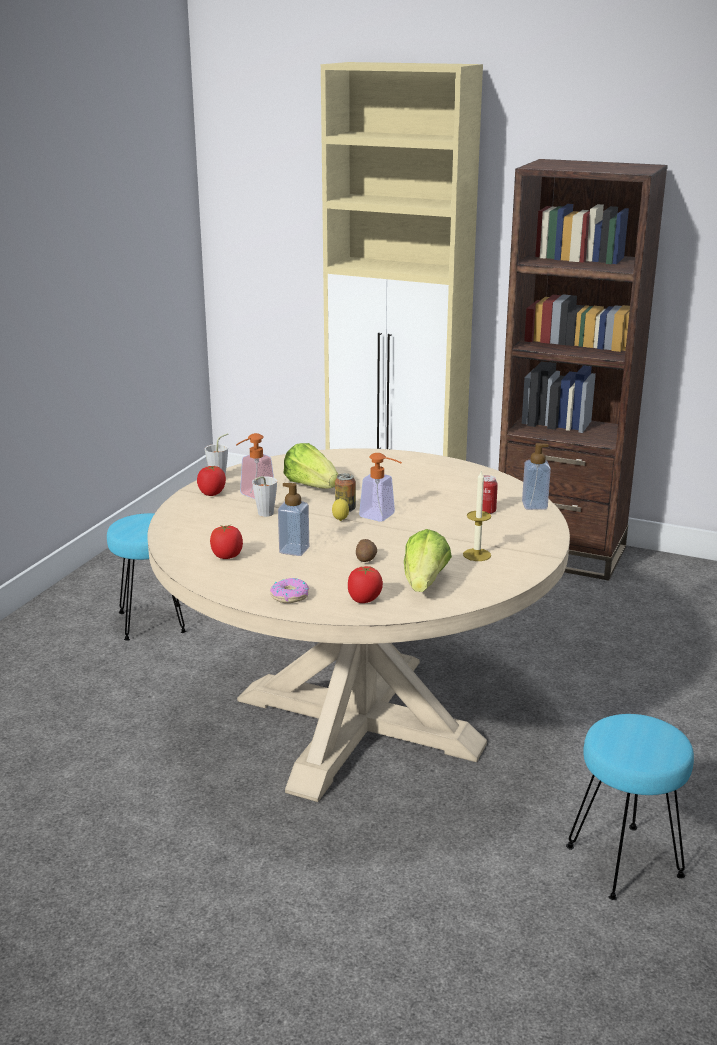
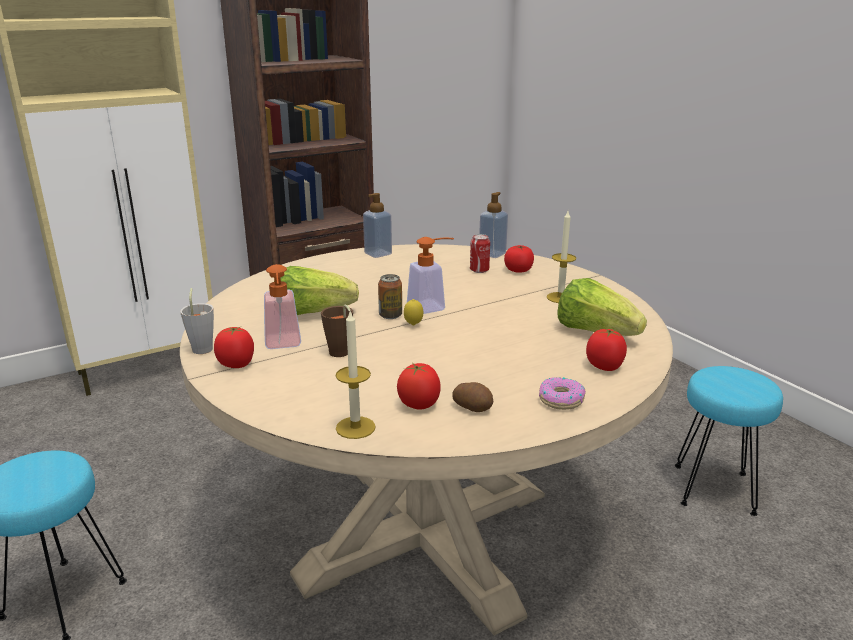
camera: 55 degrees left, 0 degrees up
(178, 548) = (355, 427): none -> candle
(263, 514) = (340, 354): grey cup -> brown cup
(294, 550) = (452, 365): soap dispenser -> soap dispenser (378, 254)
(366, 559) = (515, 339): potato -> potato (473, 407)
(512, 525) = (518, 270): none -> tomato

